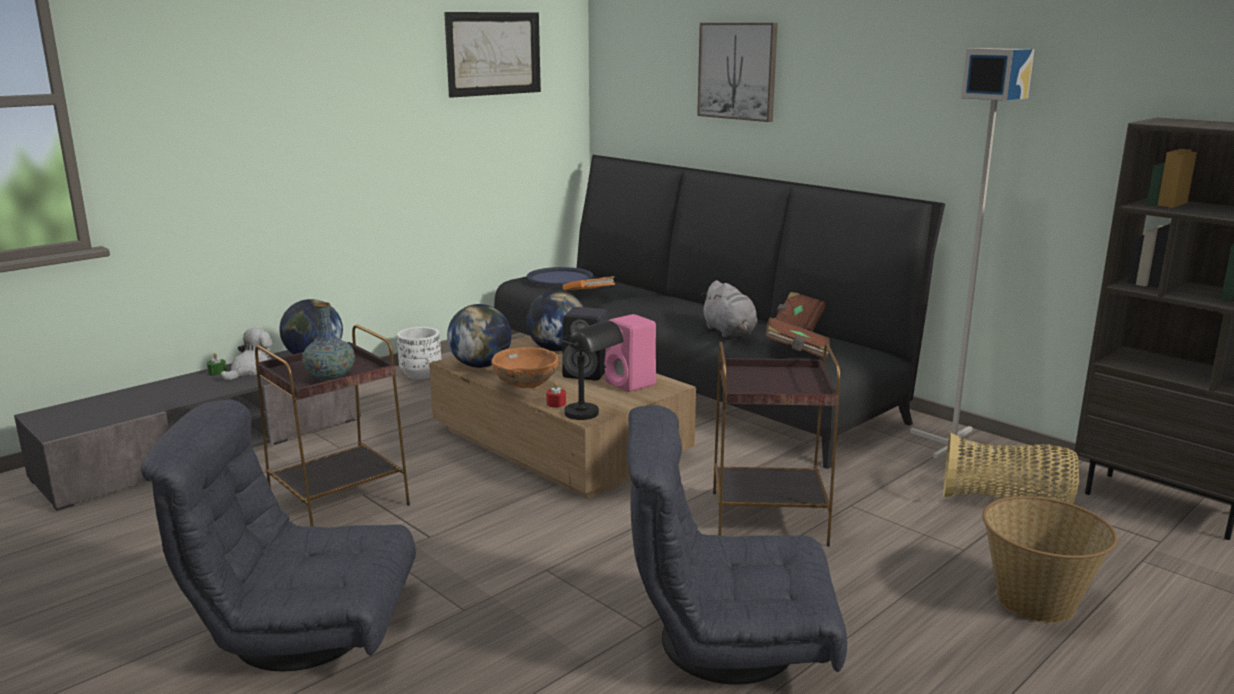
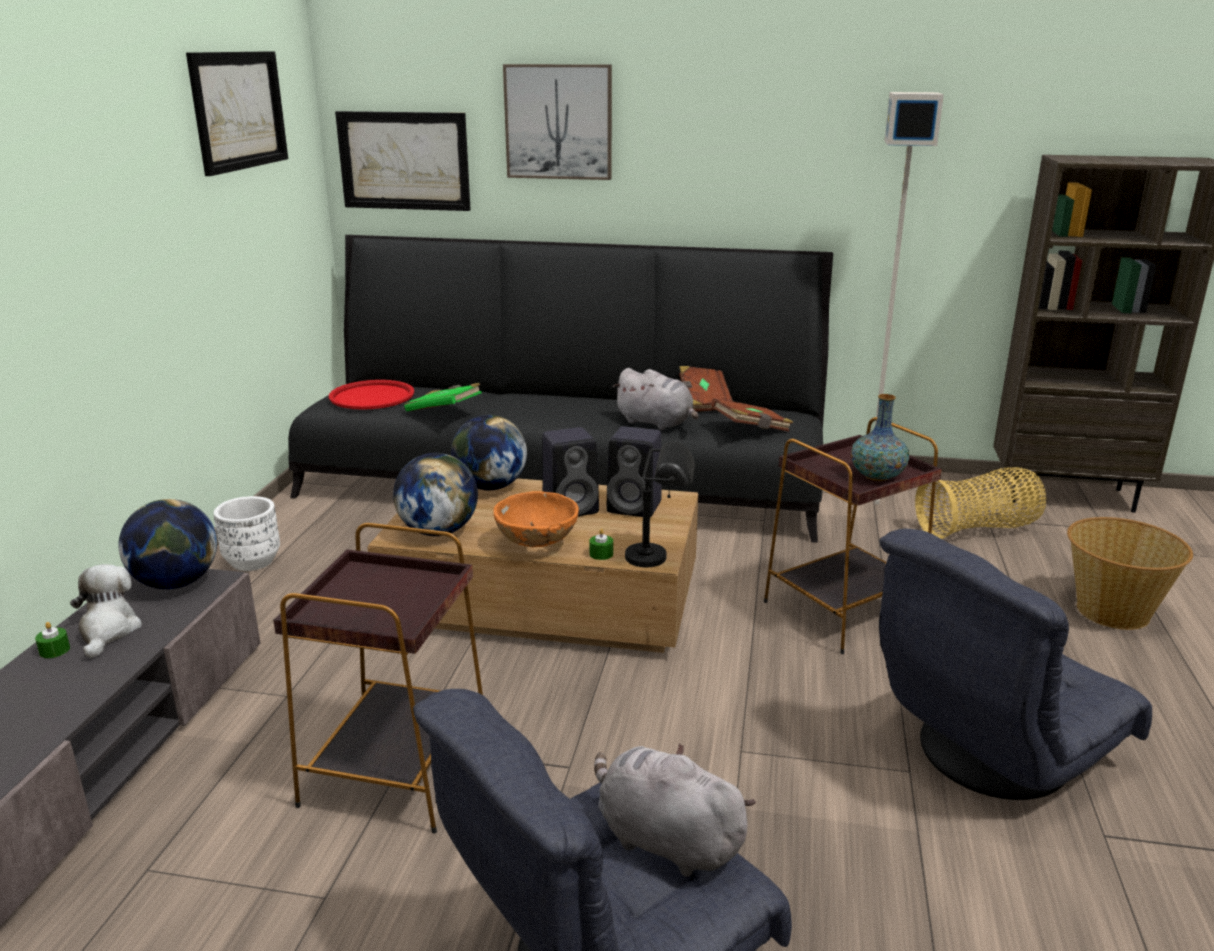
camera: 35 degrees left, 5 degrees up
(330, 377) = (404, 607): vase -> vase (877, 476)
(352, 560) = (664, 840): none -> grey plush toy
(556, 403) = (601, 554): red candle -> green candle
(560, 278) = (372, 396): blue tray -> red tray
(589, 295) = (444, 411): orange book -> green book
(632, 384) = (636, 507): pink speaker -> black speaker
(635, 99) = (404, 161): none -> picture

